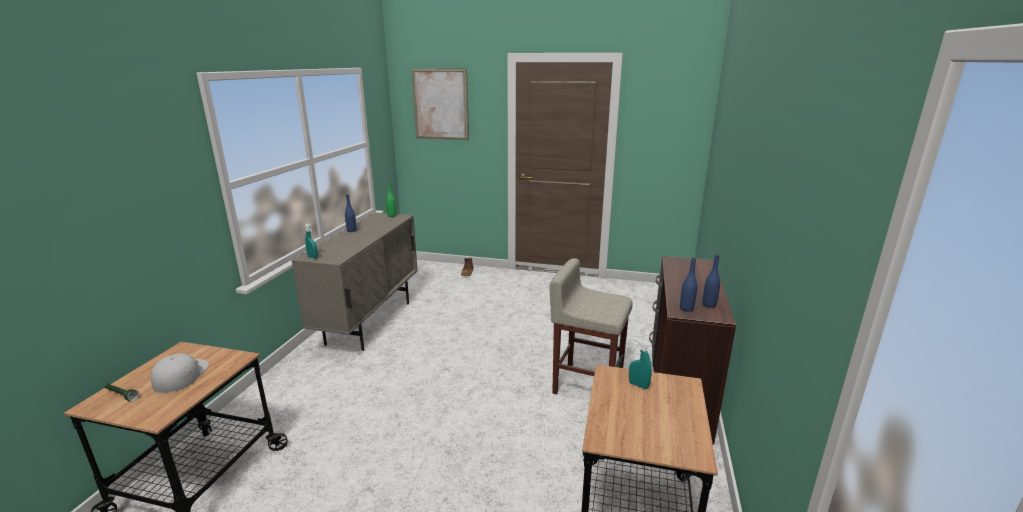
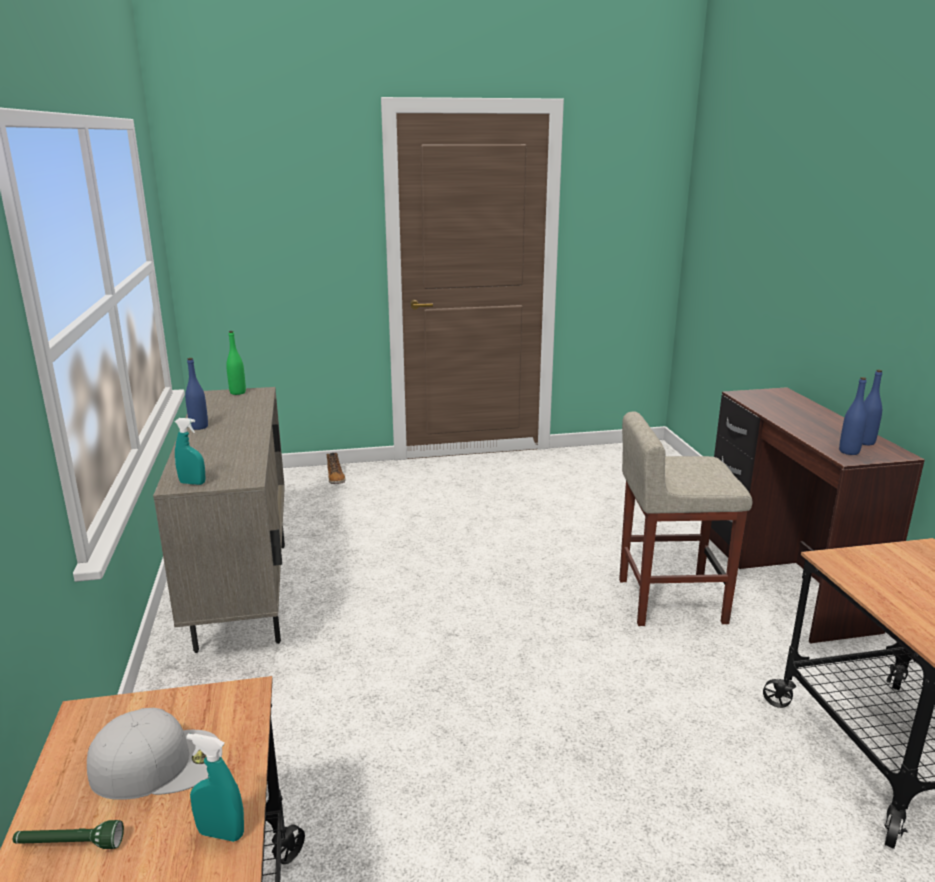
camera: 25 degrees left, 0 degrees up
(181, 375) = (158, 762): white cap -> white cap turned 105 degrees clockwise
(440, 104) = (261, 188): picture -> none
(638, 385) = (884, 565): turquoise spray bottle -> turquoise spray bottle (221, 834)

